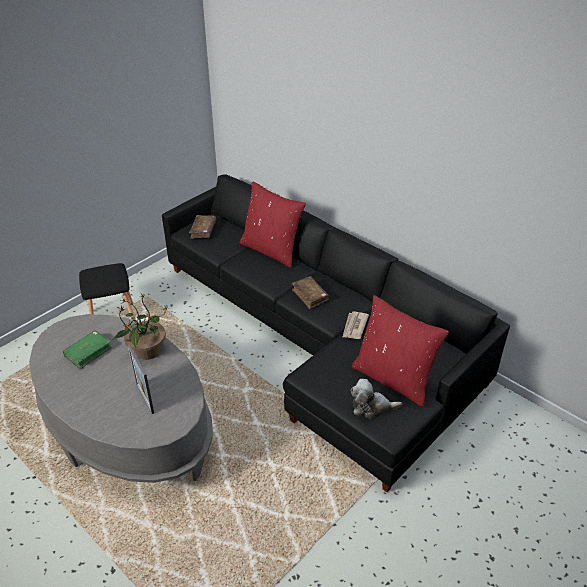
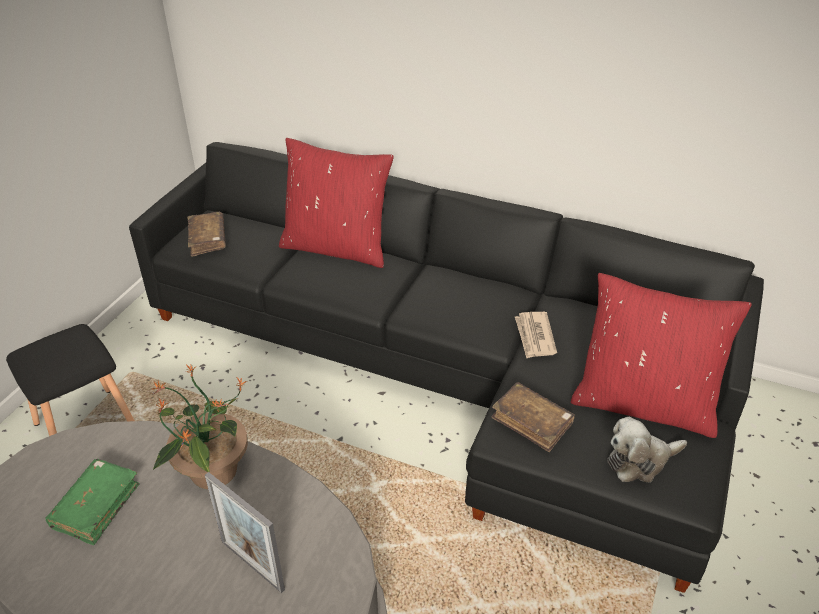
camera: 20 degrees left, 0 degrees up
(310, 296) = (439, 305): brown book -> brown book (532, 422)

